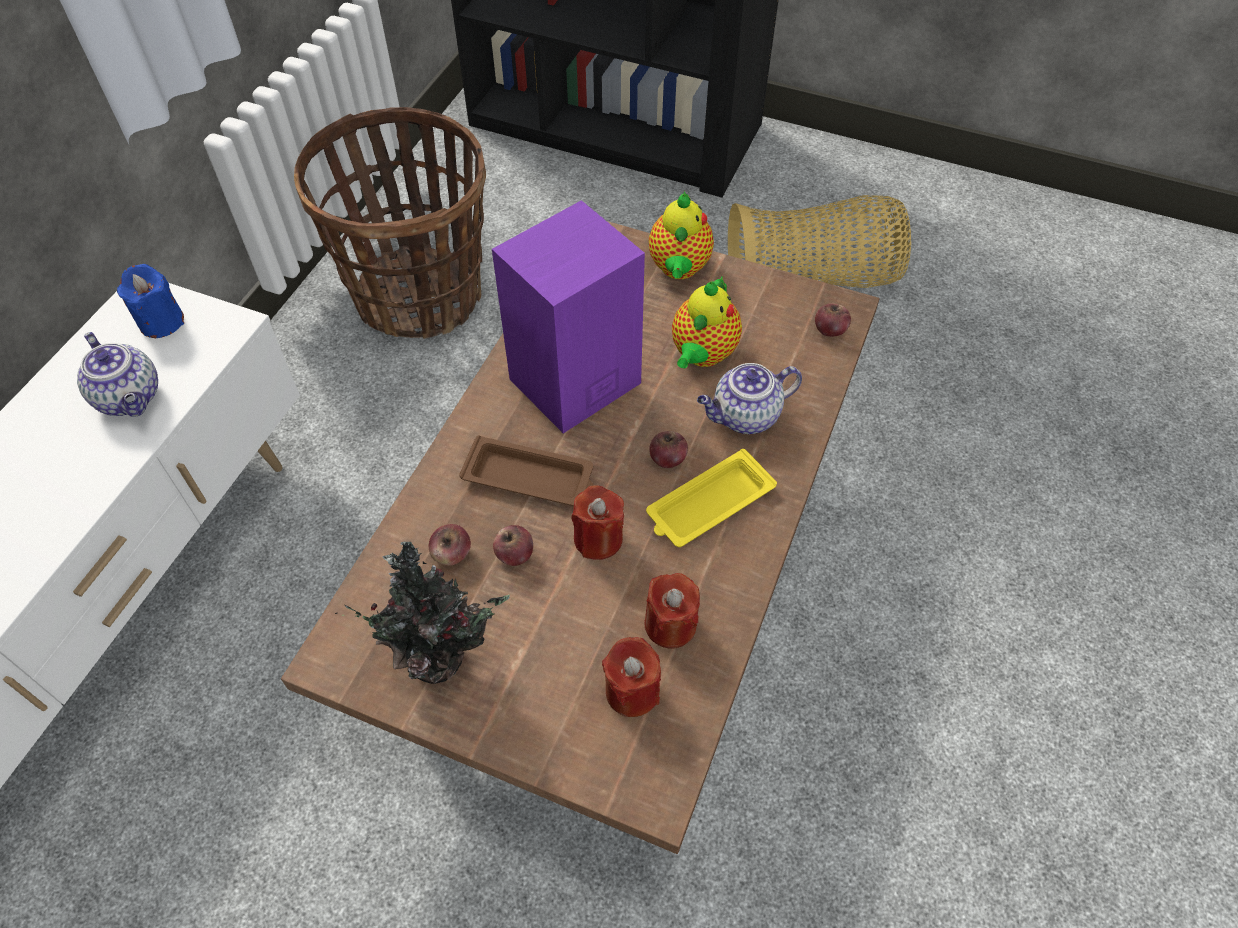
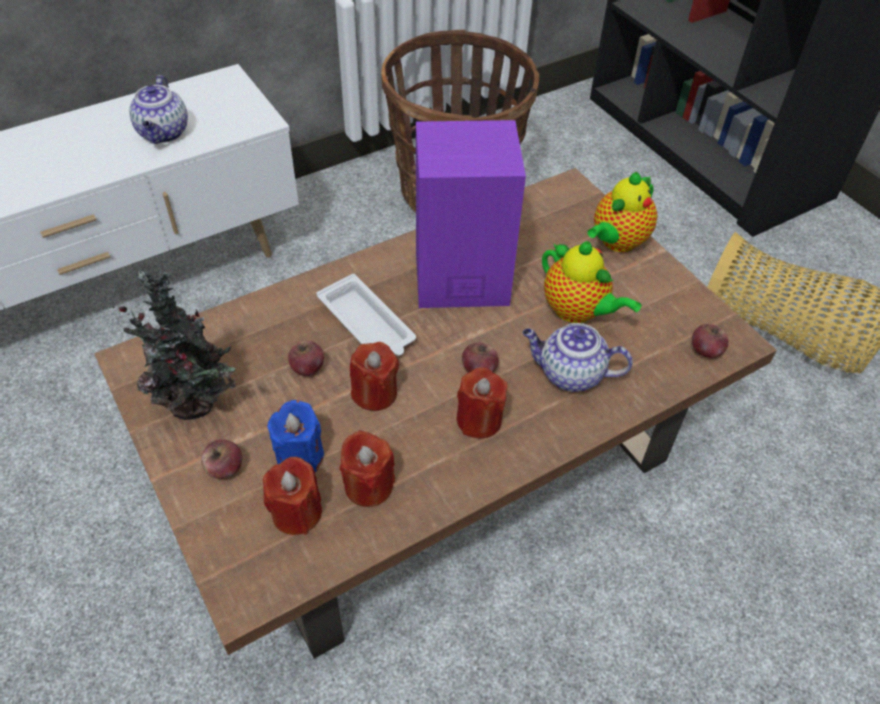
camera: 35 degrees right, 5 degrees down
(161, 322) = (223, 99): blue candle -> blue candle (300, 456)
(452, 554) = (267, 342): apple -> apple (224, 469)
(530, 477) = (367, 324): brown tray -> white tray
(702, 355) = (577, 311): teapot -> teapot turned 105 degrees counterclockwise
(708, 505) = (479, 420): yellow tray -> red candle

